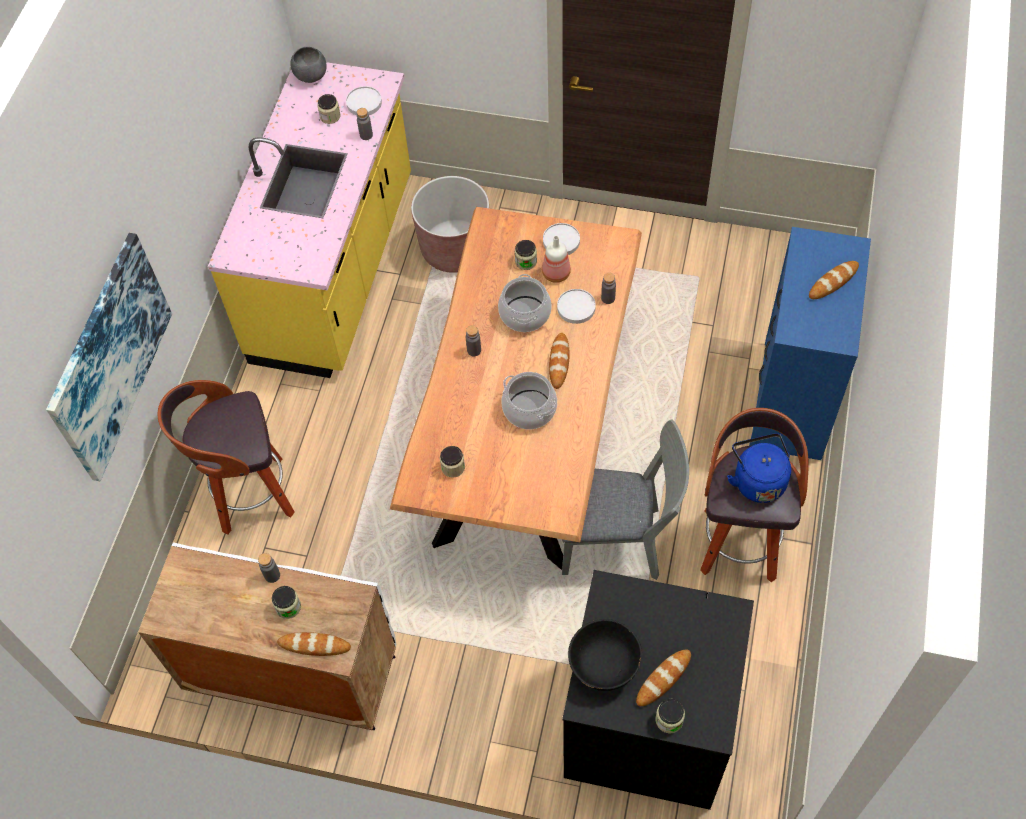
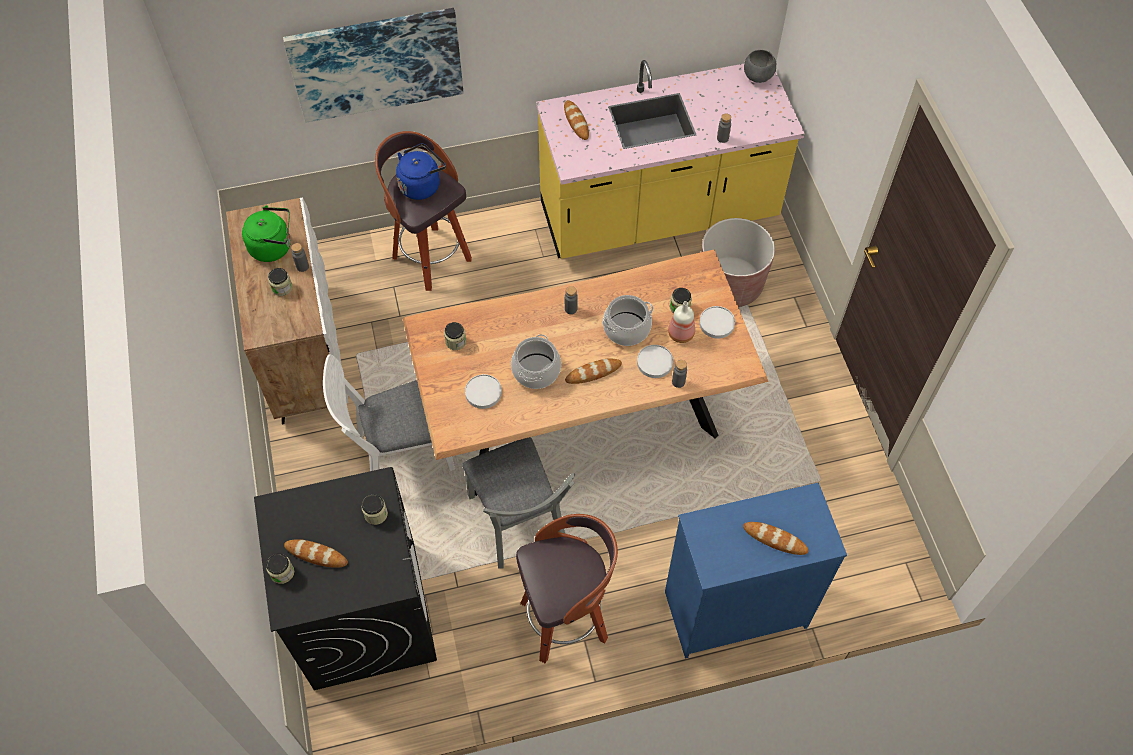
camera: 60 degrees right, 0 degrees up
(225, 596) = (274, 247): none -> green kettle
(314, 645) = (258, 317): bread -> bread (576, 122)
(330, 116) = (725, 107): jar -> jar (376, 514)
(364, 103) = (754, 122): white plate -> white plate (483, 392)
(478, 624) = (397, 455): none -> white chair
(604, 665) = (310, 507): black bowl -> none
(757, 479) = (565, 573): blue kettle -> blue kettle (421, 185)

